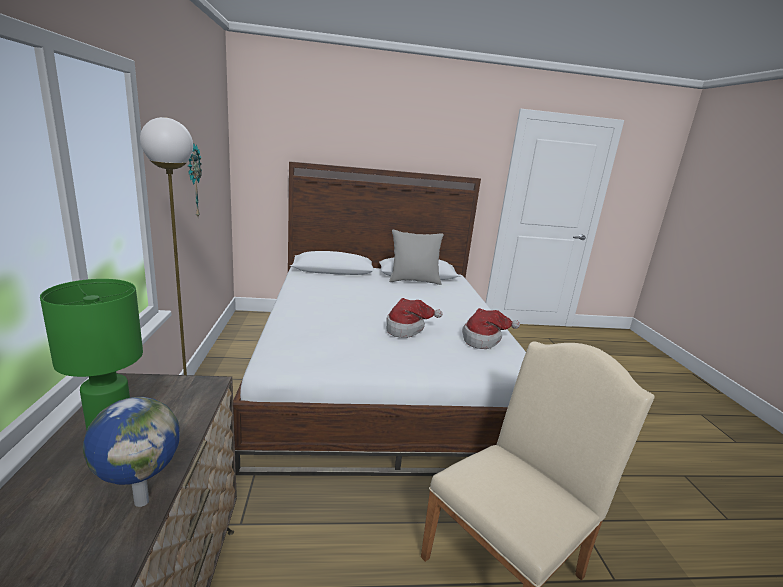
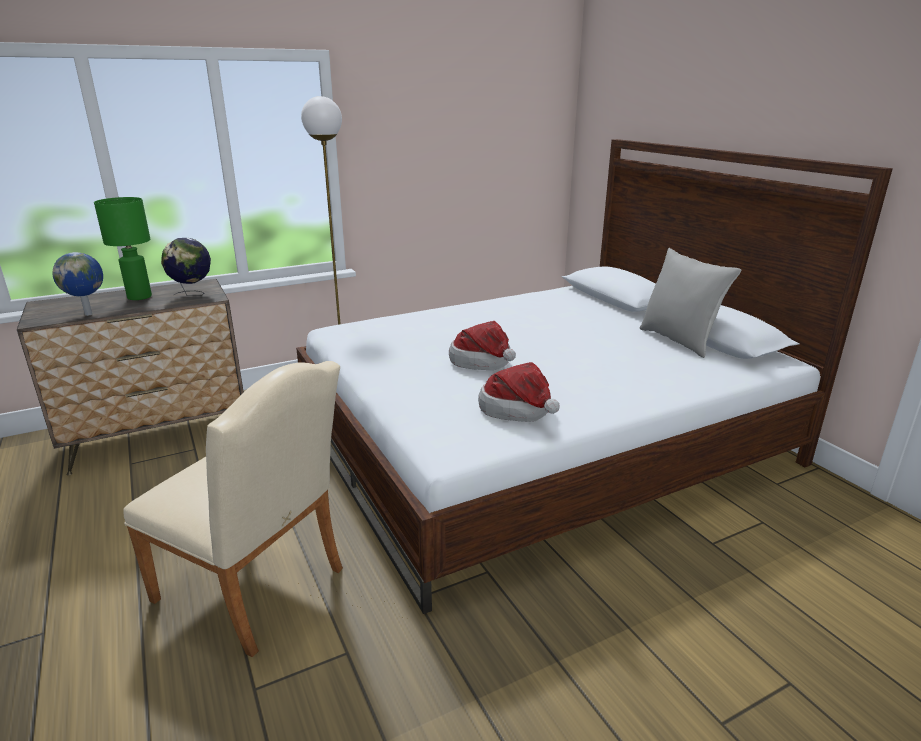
camera: 70 degrees right, 5 degrees up
(172, 396) = (192, 294): none -> globe
(192, 181) = (444, 159): wall clock -> none

